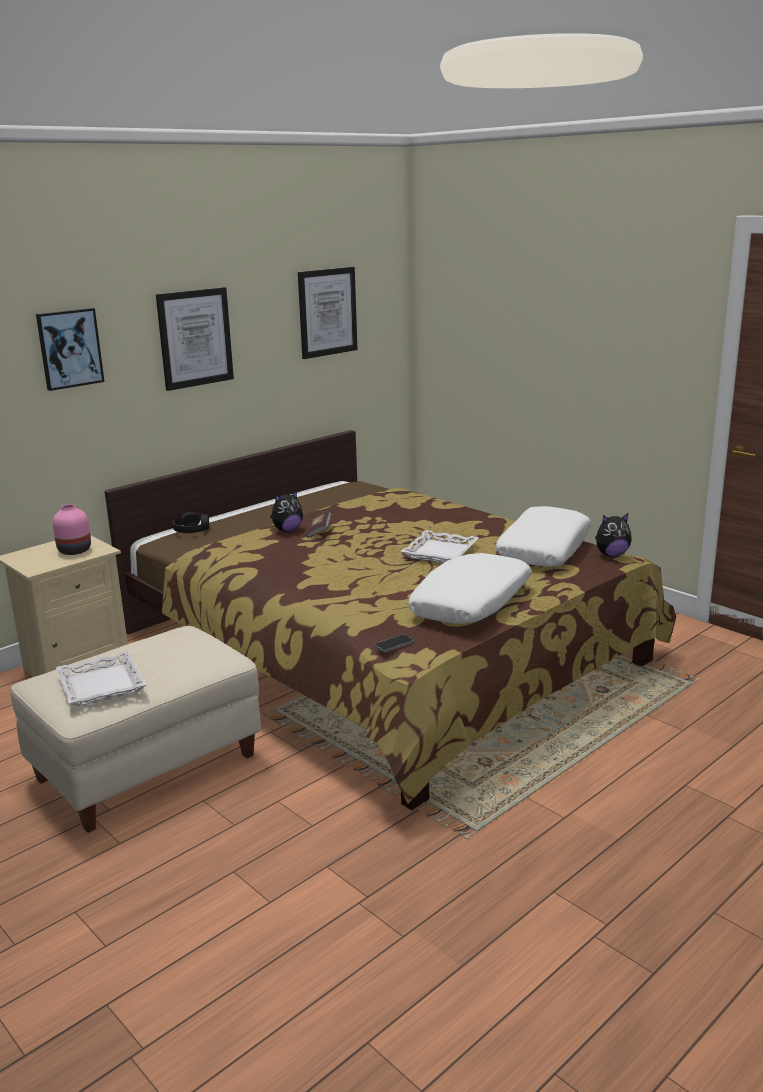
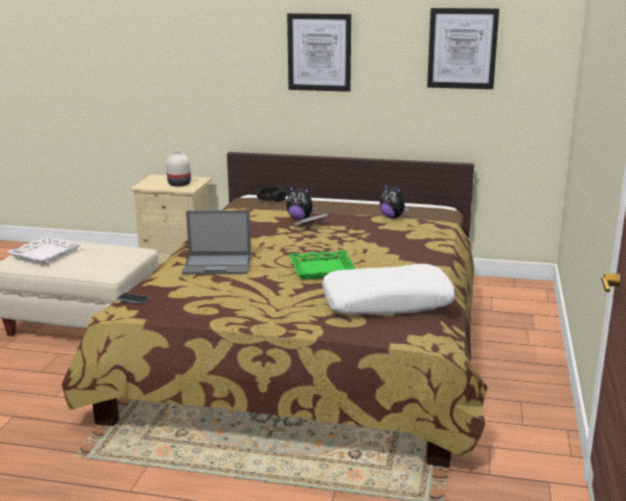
camera: 55 degrees right, 0 degrees up
(69, 348) = (216, 45): picture -> none
(75, 551) = (179, 184): pink vase -> white vase
(360, 588) = (218, 265): none -> laptop
(439, 552) = (322, 269): white tray -> green tray
(472, 603) = (232, 304): white pillow -> none
(611, 555) = (417, 331): plush toy -> plush toy (393, 217)

